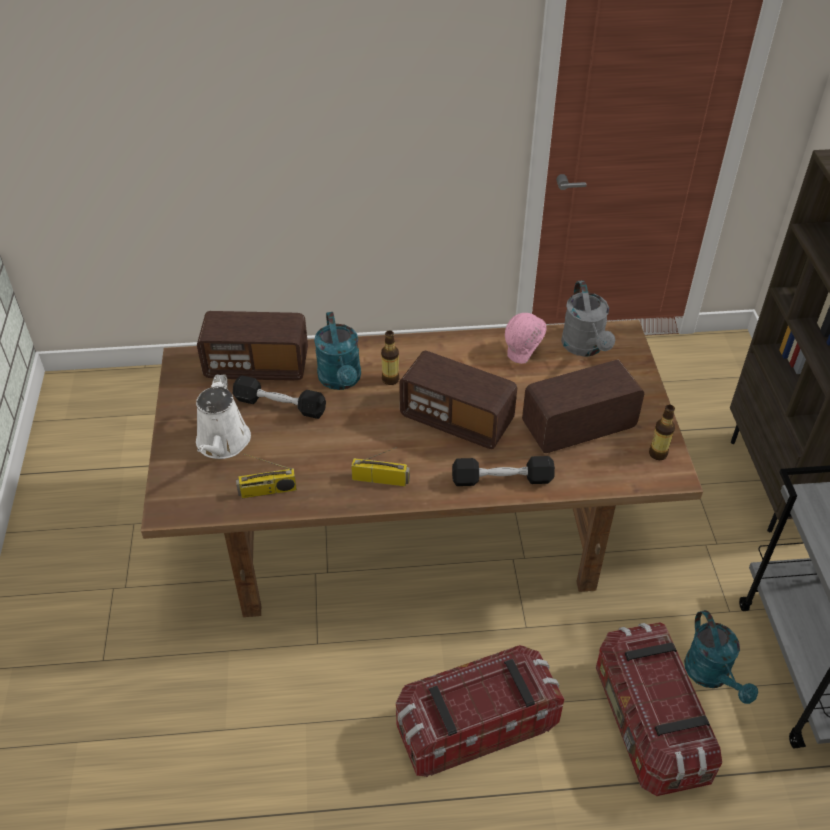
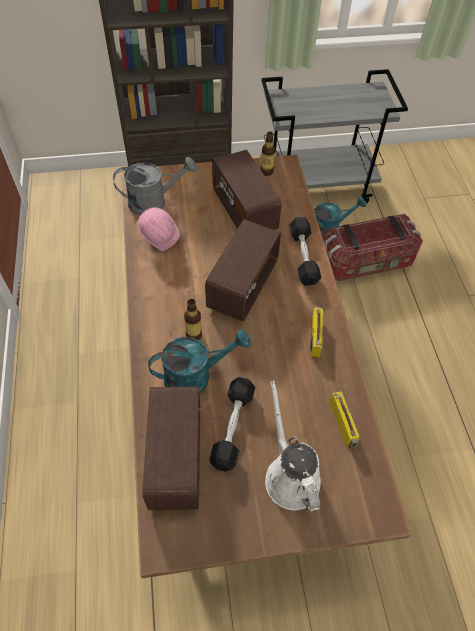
camera: 95 degrees left, 10 degrees up
(222, 444) = (290, 475): white watering can -> white watering can turned 105 degrees counterclockwise
(475, 725) = (388, 350): storage box -> none

